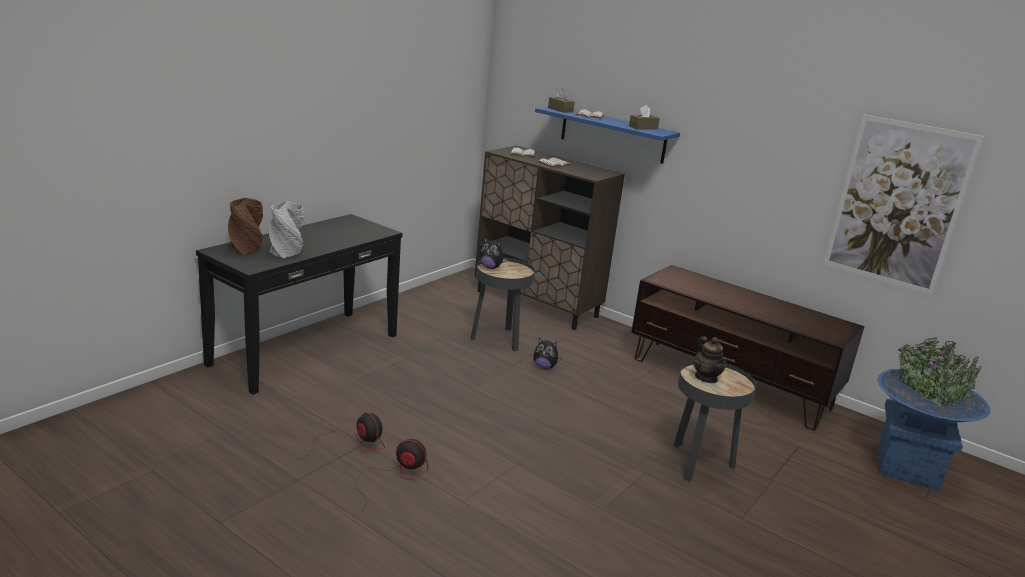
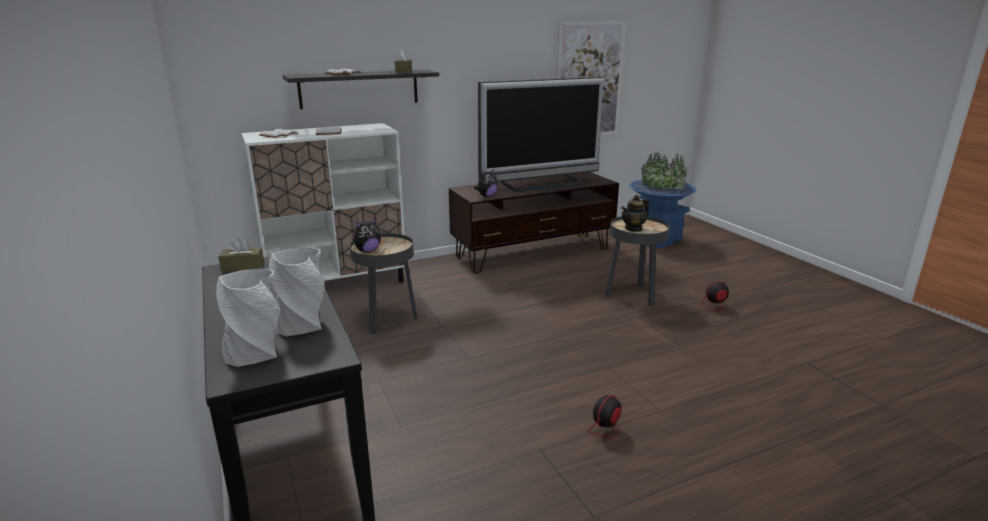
camera: 60 degrees left, 0 degrees up
(246, 249) = (256, 352): brown vase -> grey vase
(353, 444) = (538, 458): fan -> fan (712, 312)
(537, 304) = (337, 284): brown cabinet -> white cabinet
(545, 367) = (458, 312): plush toy -> plush toy (487, 196)
(560, 110) = (307, 75): brown tissue box -> brown tissue box (243, 266)
(612, 134) = (359, 89): blue shelf -> black shelf
(706, 378) = (633, 228): teapot -> teapot turned 135 degrees clockwise
(759, 305) = (543, 184): none -> television

